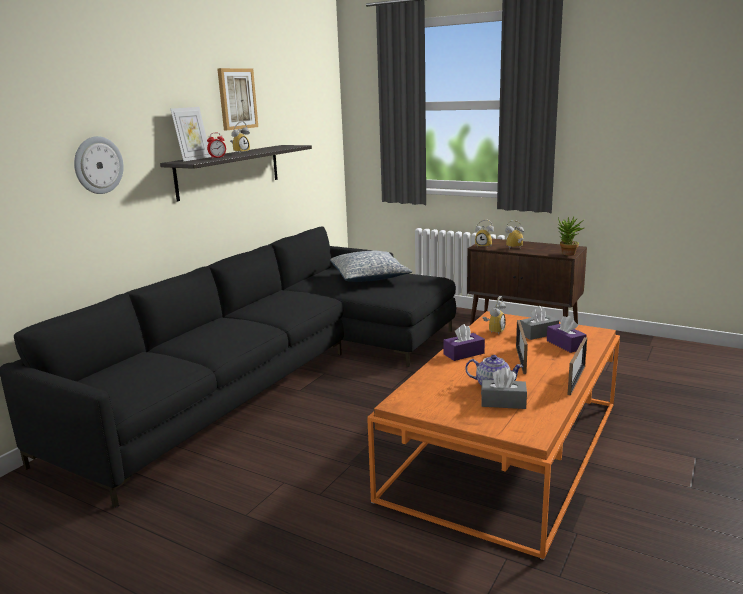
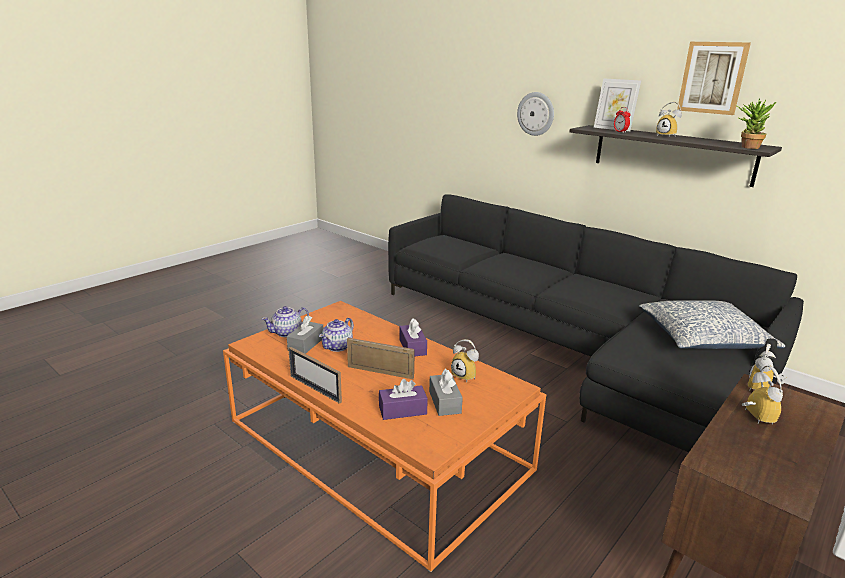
camera: 100 degrees right, 5 degrees up
(486, 419) = (287, 332): none -> teapot
(567, 254) = (713, 464): potted plant -> potted plant (746, 147)

